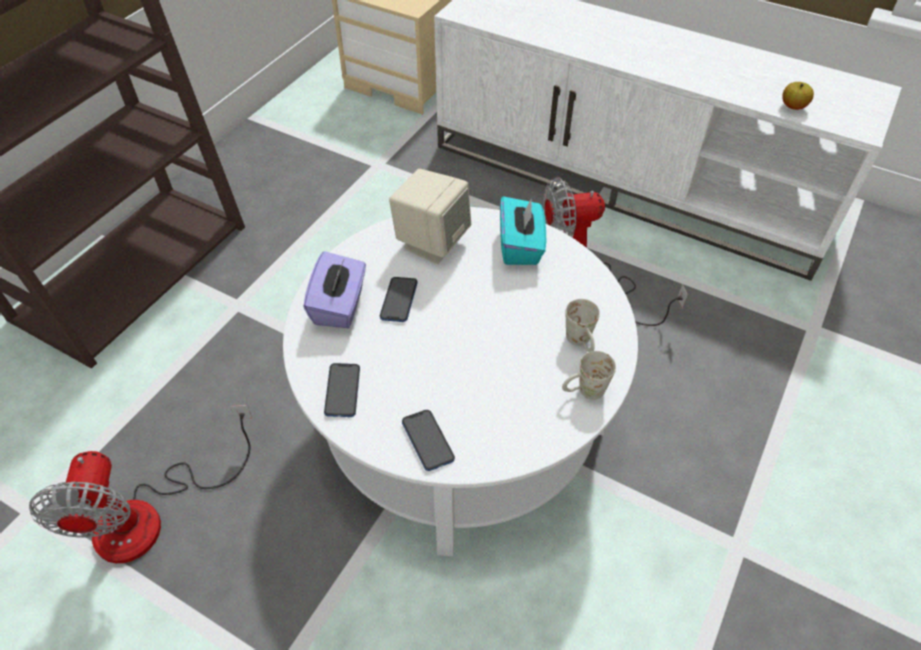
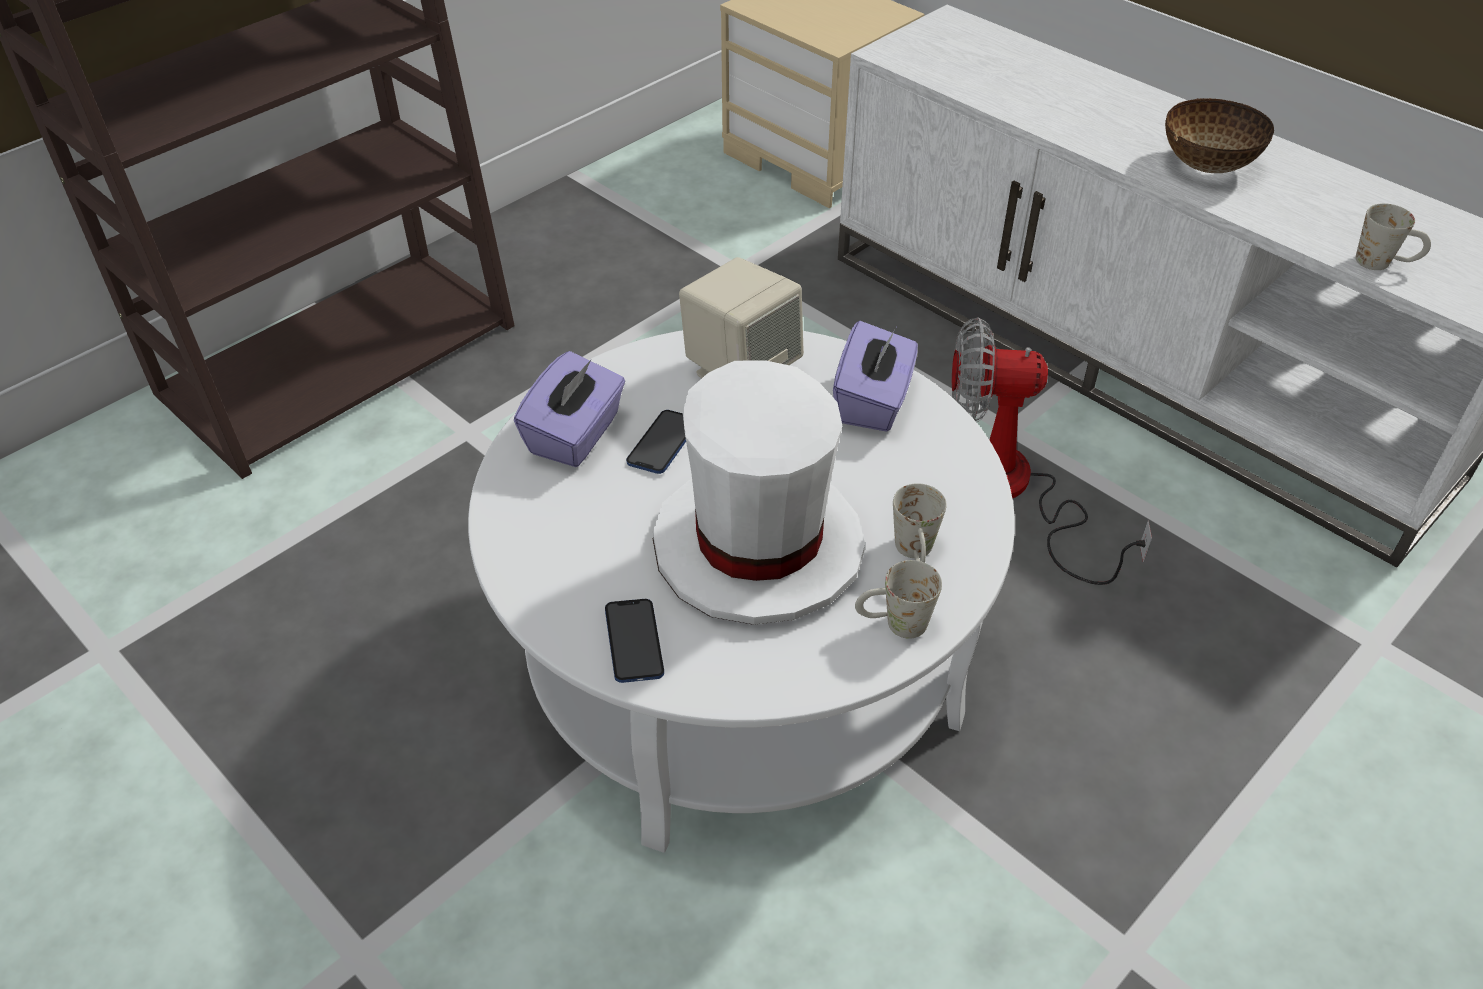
camera: 15 degrees right, 5 degrees down
(151, 515) = (257, 693): fan -> none
(342, 391) = (537, 549): phone -> none
(483, 358) = (757, 547): none -> white hat
(520, 246) = (873, 402): turquoise tissue box -> purple tissue box
(673, 59) = (1207, 165): none -> bowl
(793, 106) = (1383, 263): apple -> white mug

